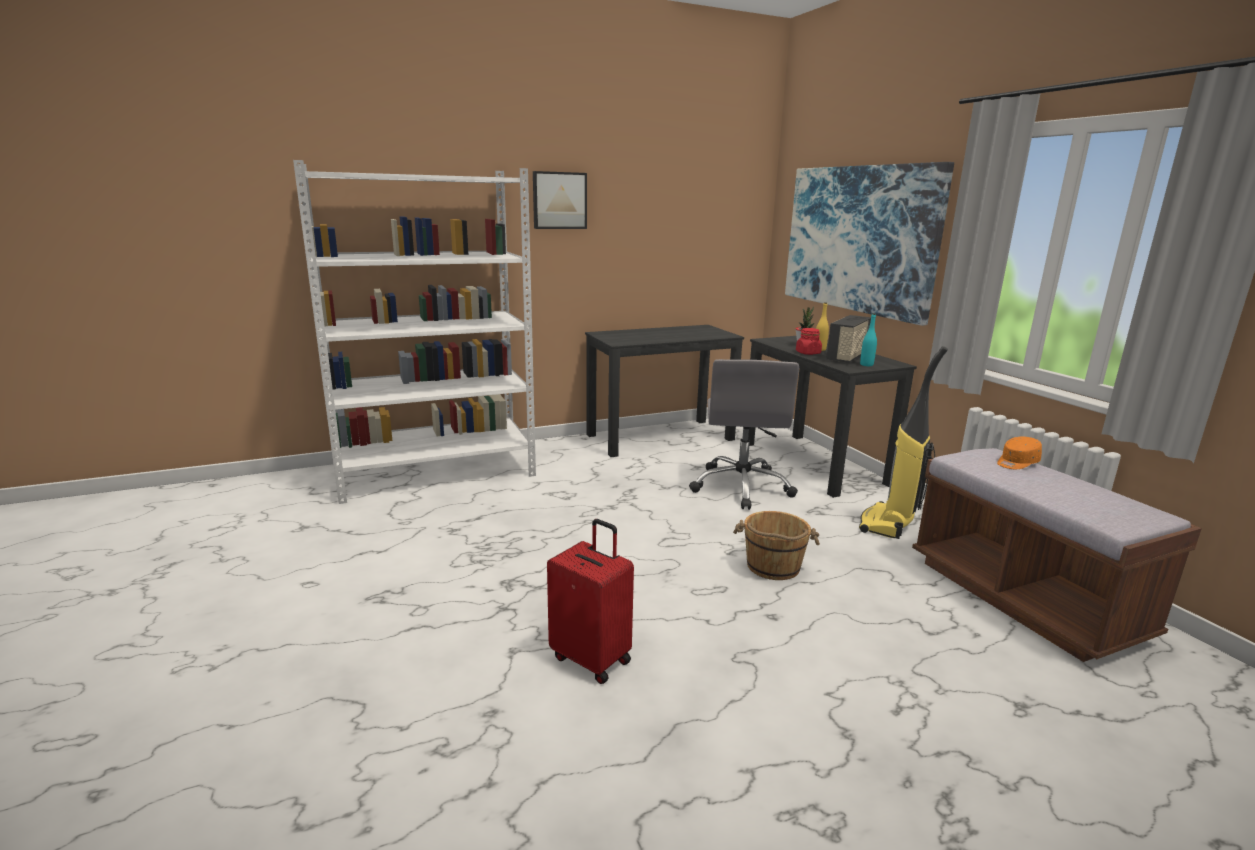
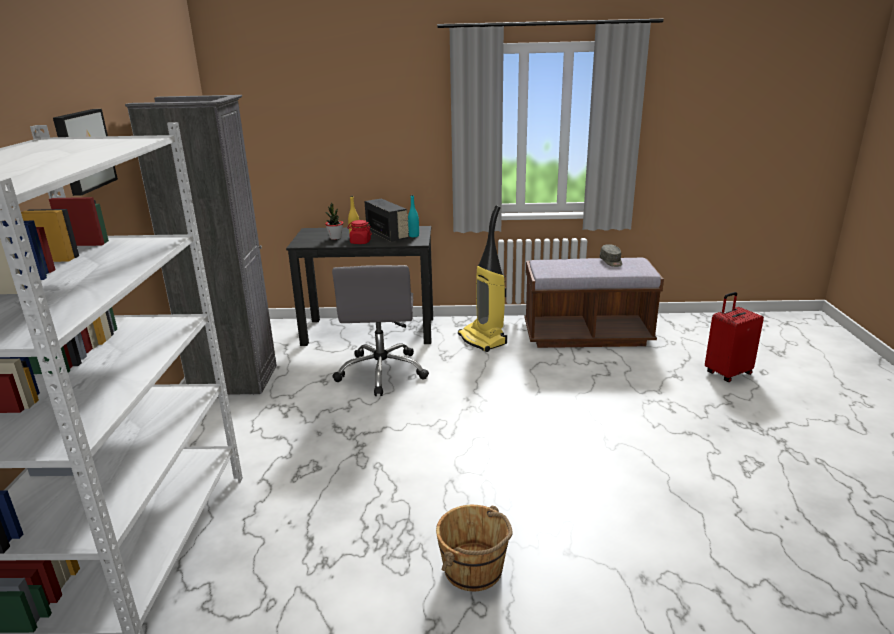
camera: 65 degrees left, 5 degrees up
(592, 658) = (592, 511): red suitcase -> red suitcase (727, 373)
(660, 437) = (235, 379): black desk -> grey cabinet
(741, 487) = (382, 372): grey office chair -> grey office chair turned 60 degrees clockwise
(773, 567) = (511, 399): brown bucket -> brown bucket (474, 569)
(858, 239) = (341, 135): picture -> none
(1016, 463) = (562, 262): orange cap -> none
(1094, 493) = (611, 262): none -> grey cap

